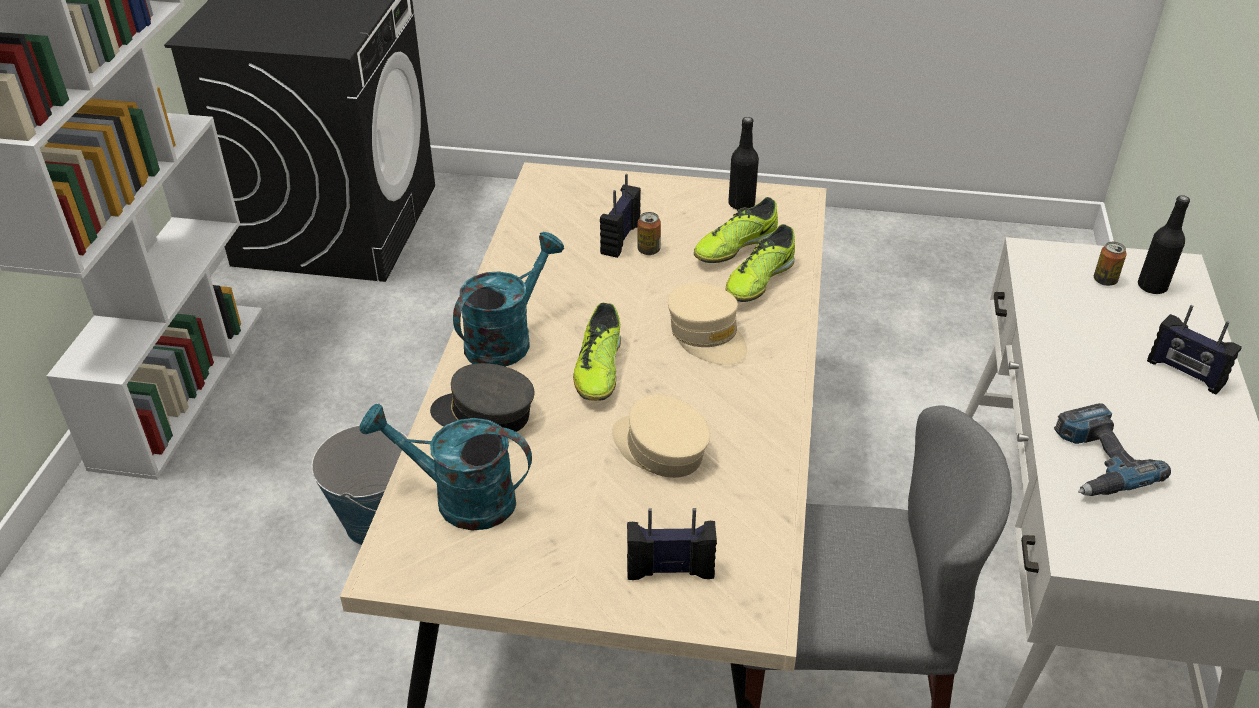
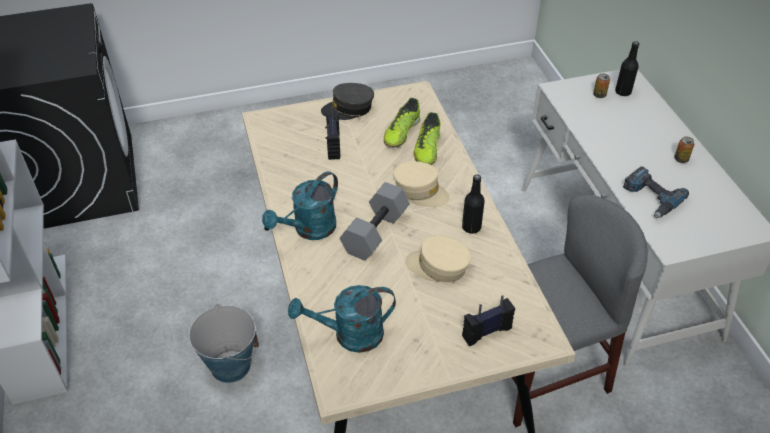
camera: 25 degrees left, 5 degrees up
(484, 415) = (328, 281): grey cap -> grey cap (348, 109)
(506, 338) = (309, 230): turquoise watering can -> turquoise watering can turned 150 degrees counterclockwise
(598, 369) = (374, 231): shoe -> grey dumbbell
(648, 250) = (354, 149): can -> can (681, 159)
(741, 204) = (388, 104): black bottle -> black bottle (471, 227)
(1185, 373) = (663, 136): radio -> none

